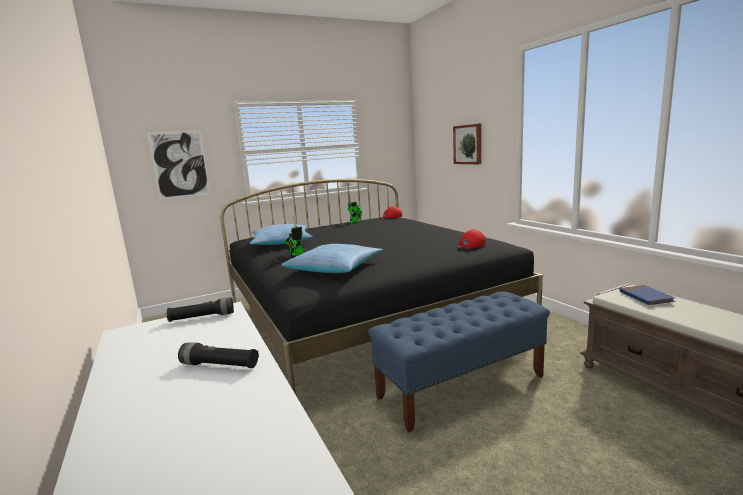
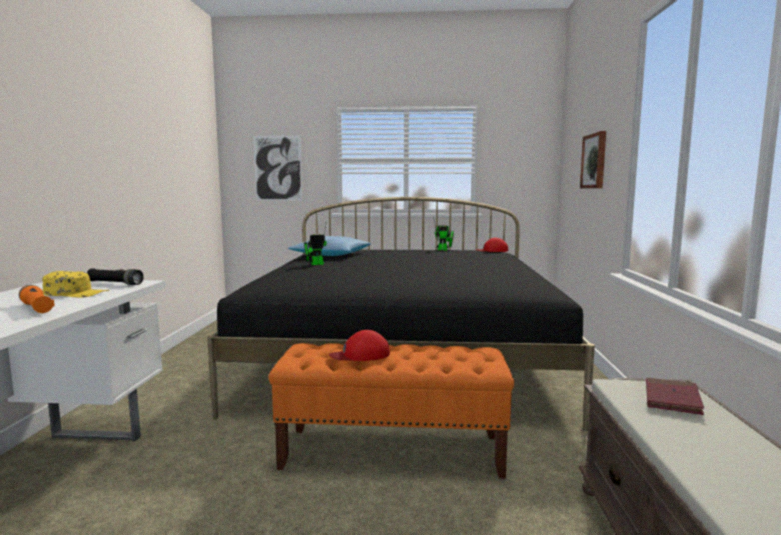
camera: 30 degrees right, 5 degrees down
(199, 338) = (76, 293): none -> yellow cap
(220, 365) = (37, 308): black flashlight -> orange flashlight
(335, 267) = (313, 278): pillow -> none
(461, 386) = (393, 452): blue bench -> orange bench
(471, 245) = (496, 284): red cap -> red cap (361, 355)
(645, 297) = (672, 399): blue book -> red book

